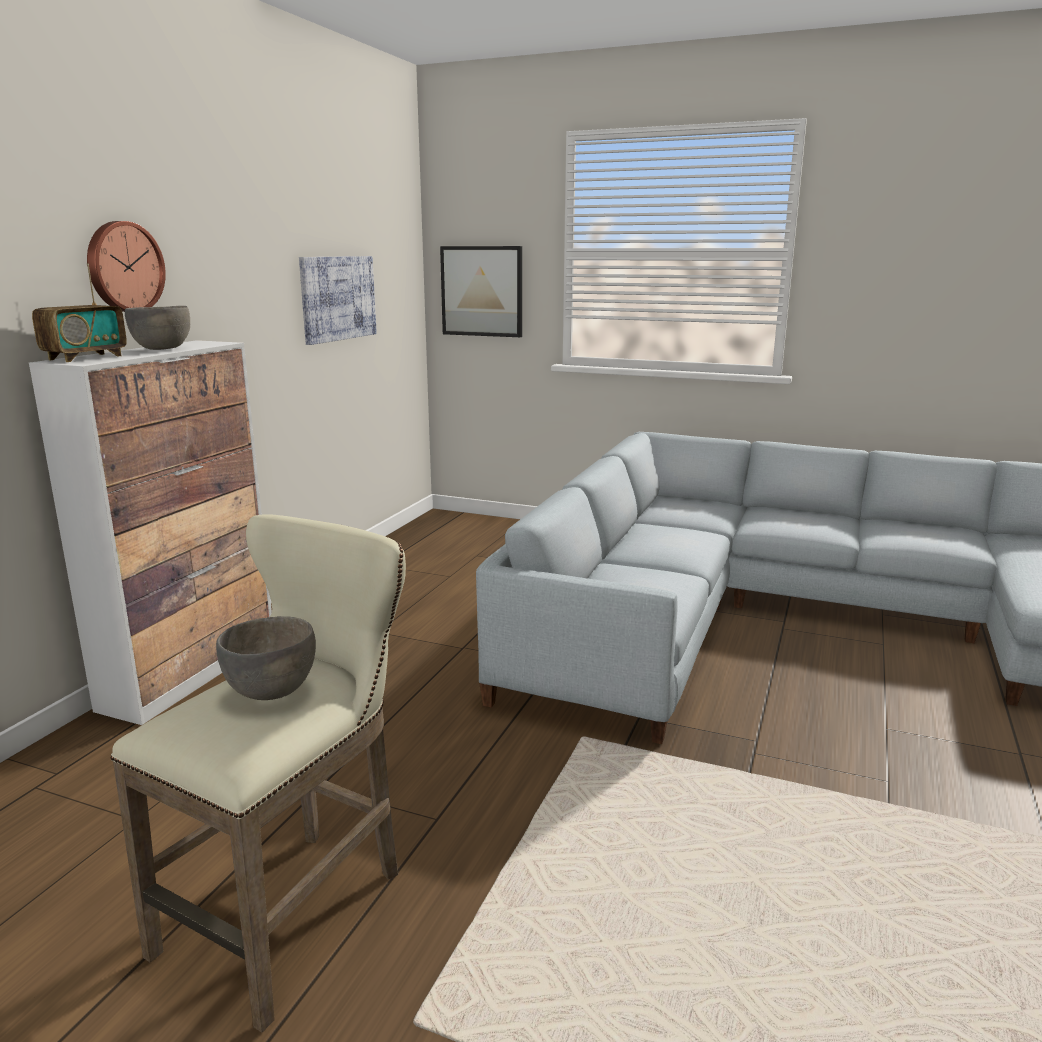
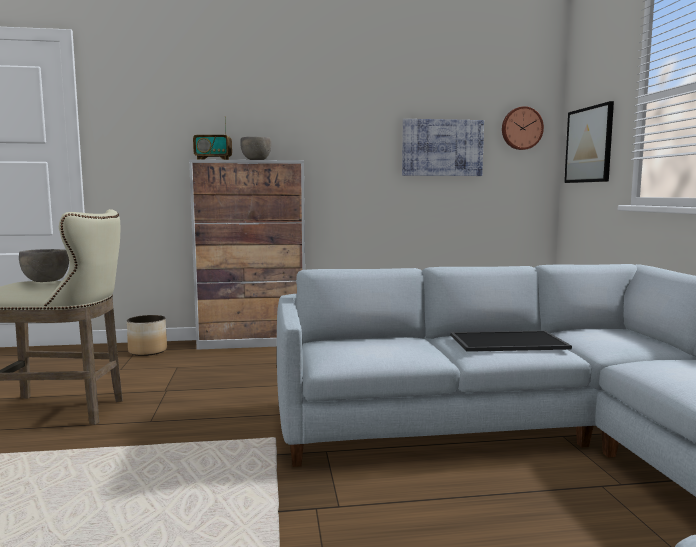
camera: 60 degrees right, 10 degrees down
(64, 775) = (147, 351): none -> planter
(123, 267) = (259, 120): wall clock -> wall clock (521, 128)
(668, 538) = (508, 341): none -> tray

